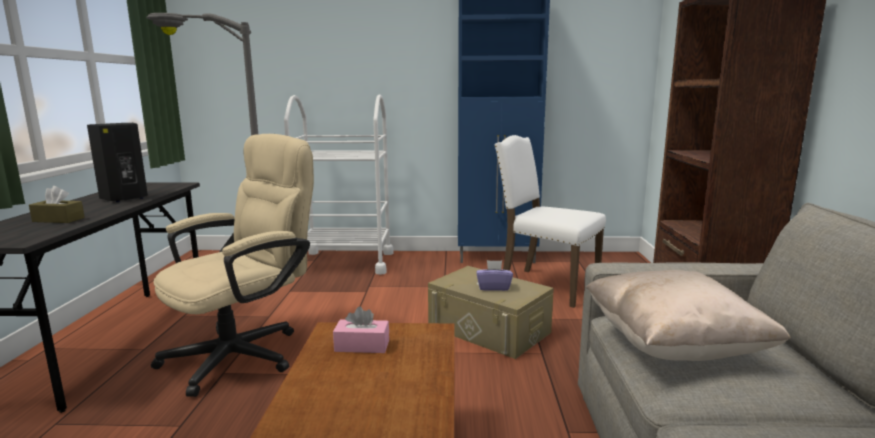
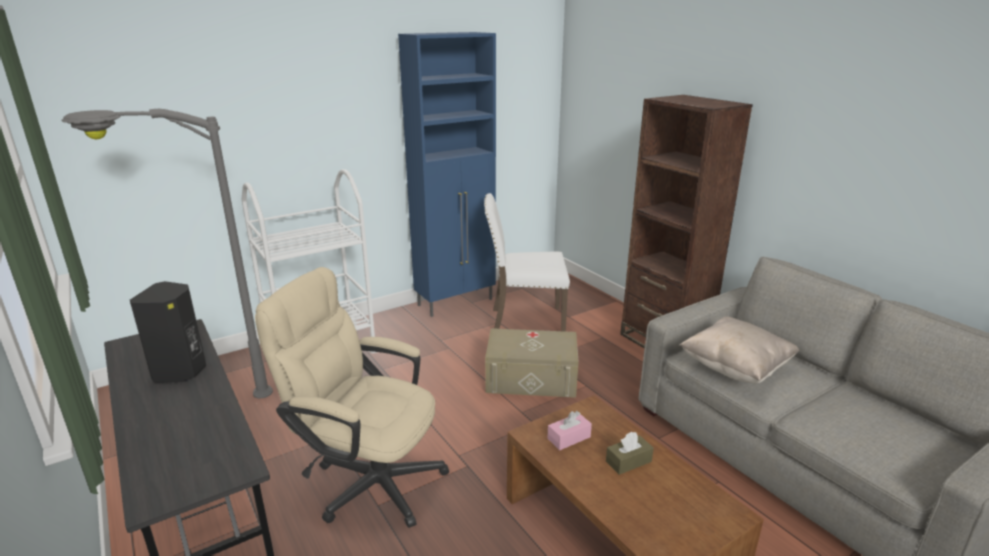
camera: 35 degrees left, 10 degrees up
(58, 220) = (194, 428): brown tissue box -> brown tissue box (628, 461)
(245, 352) = (368, 479): beige office chair -> beige office chair turned 75 degrees counterclockwise
(493, 287) = (538, 345): purple tissue box -> none

